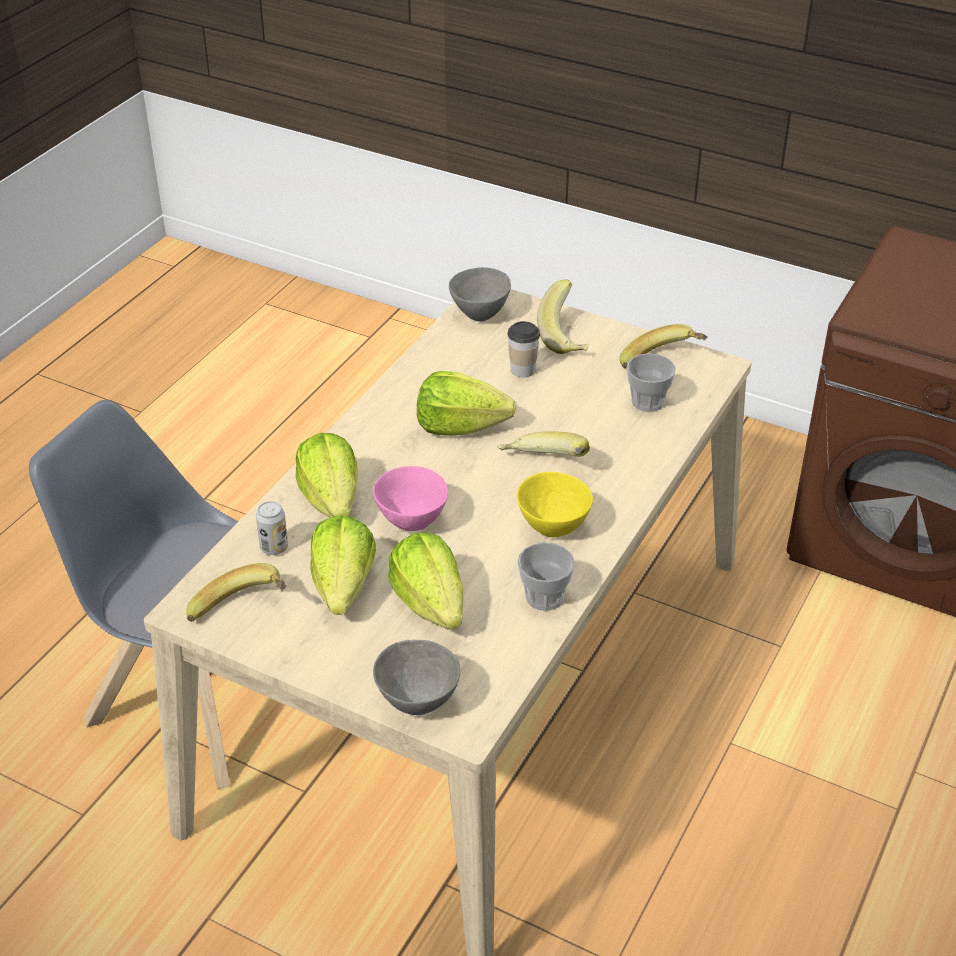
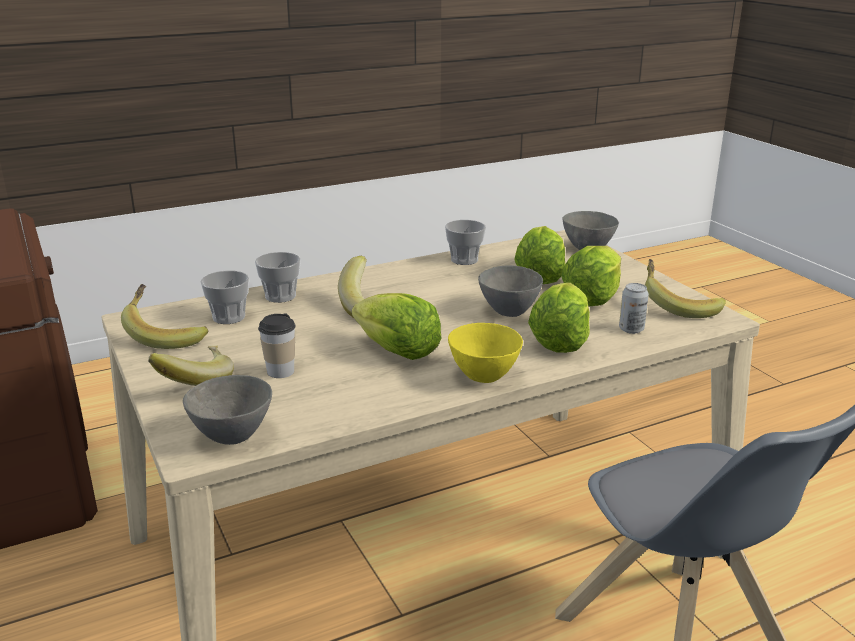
camera: 145 degrees left, 15 degrees down
(412, 522) = (508, 311): pink bowl -> grey bowl
(552, 528) = (415, 281): yellow bowl -> yellow bowl (484, 377)
(647, 446) = (280, 296): none -> cup

